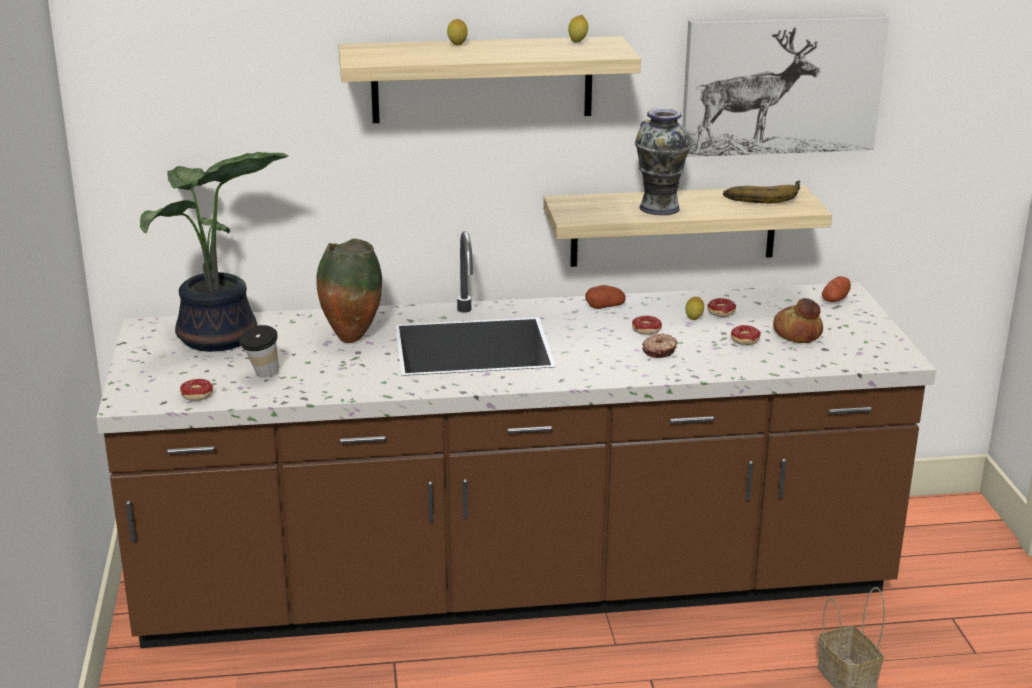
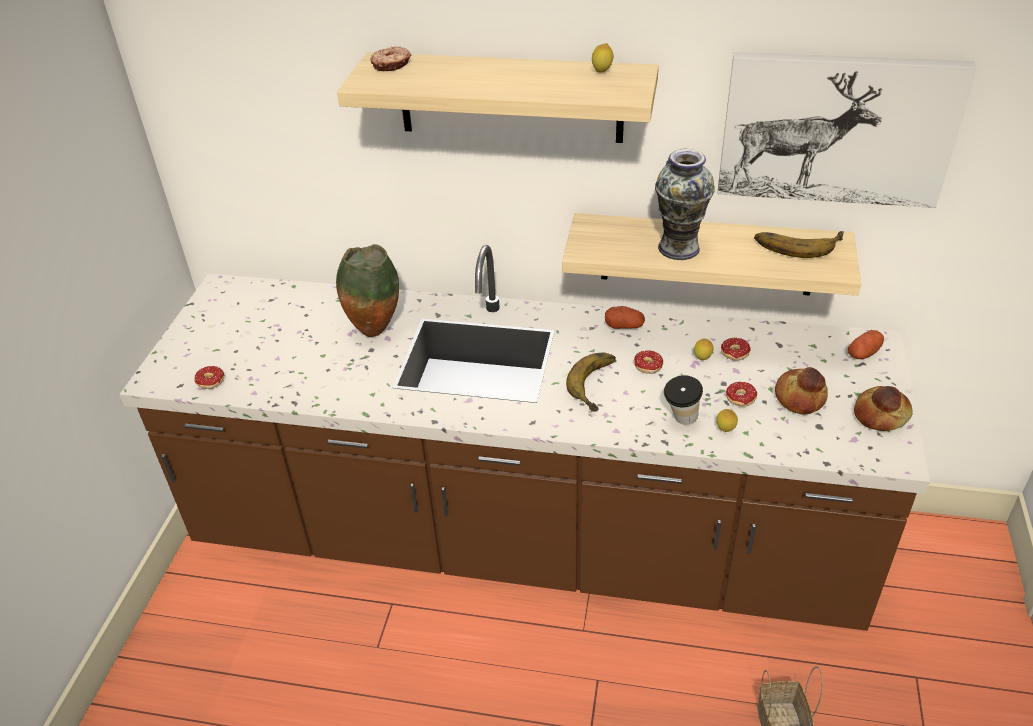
camera: 20 degrees right, 15 degrees up
(219, 340) = (266, 313): potted plant -> none
(262, 376) = (276, 366): cup -> cup (680, 421)
(457, 46) = (475, 67): lemon -> lemon (725, 430)
(608, 348) = (599, 385): none -> banana
(660, 351) = (647, 399): donut -> donut (392, 65)
(873, 336) = (881, 416): none -> bread

